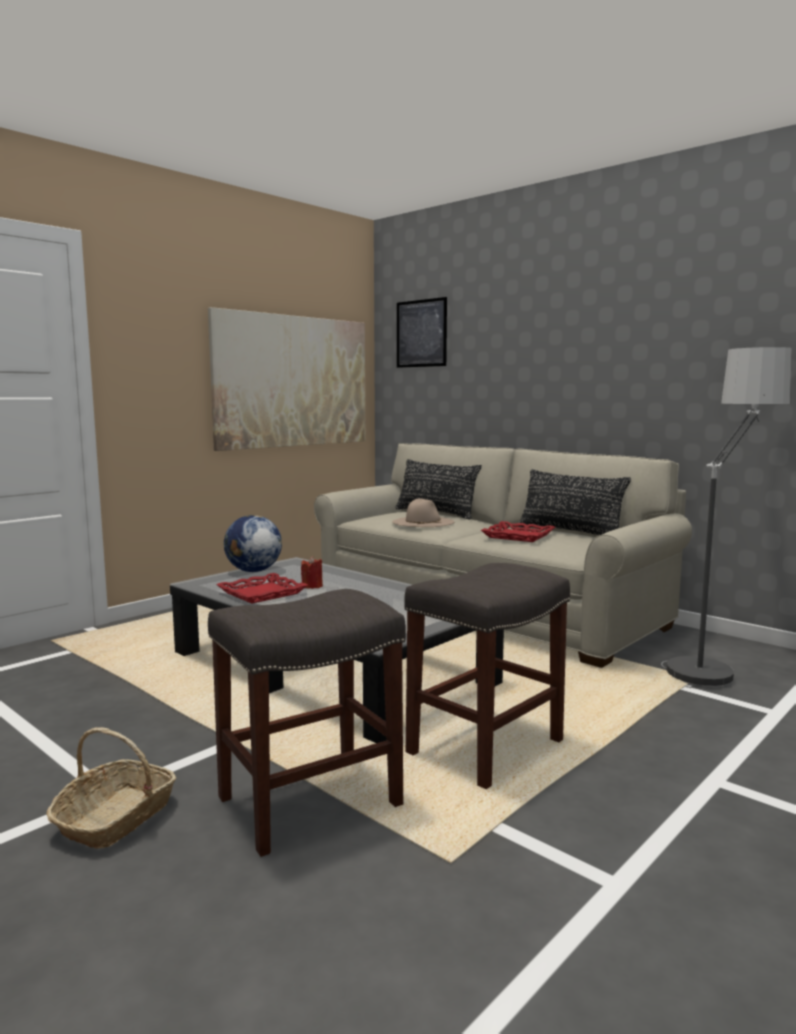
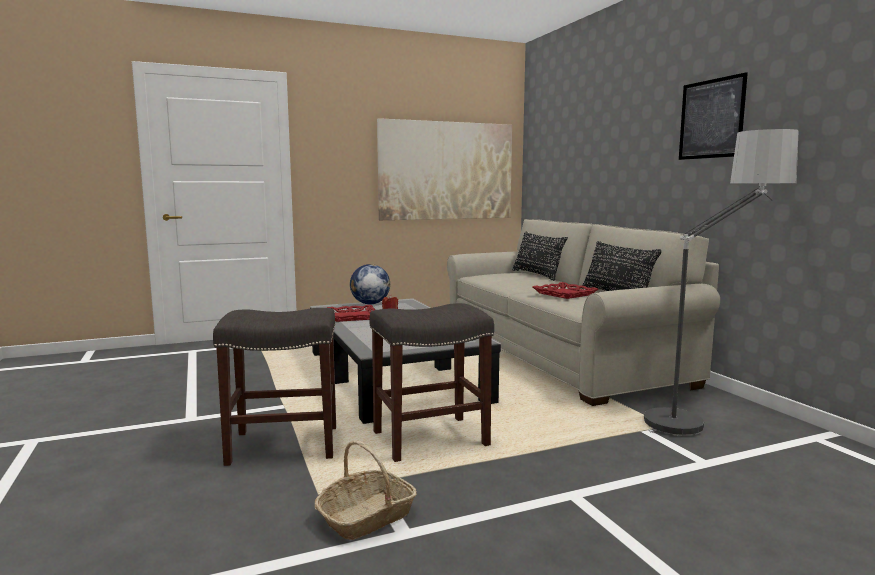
camera: 25 degrees right, 0 degrees up
(116, 818) = (180, 431): basket -> basket (366, 517)
(421, 333) = (549, 131): picture -> picture (711, 119)
(423, 522) = (512, 279): beige hat -> none

